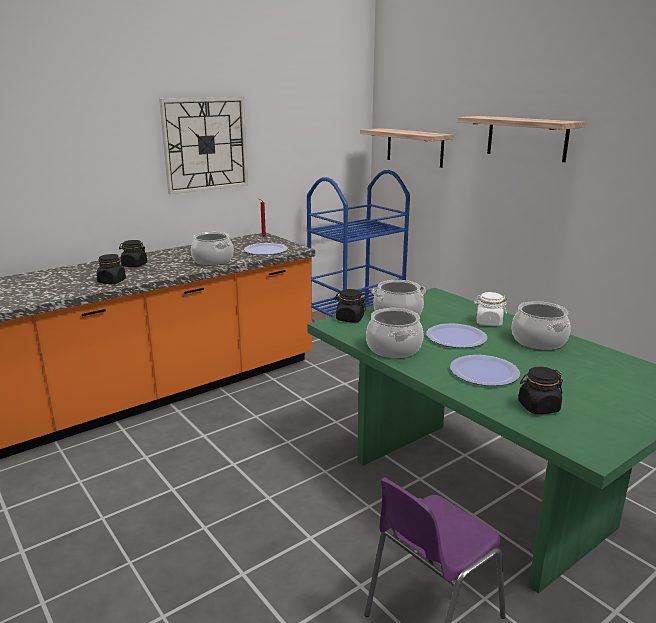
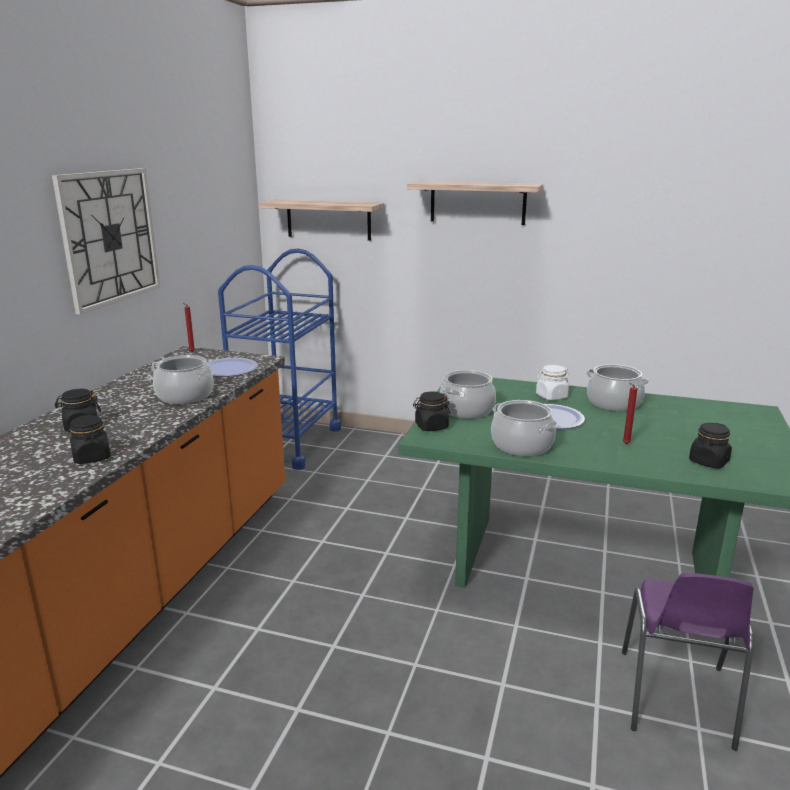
camera: 35 degrees left, 0 degrees up
(484, 372) = (625, 444): plate -> red candle

